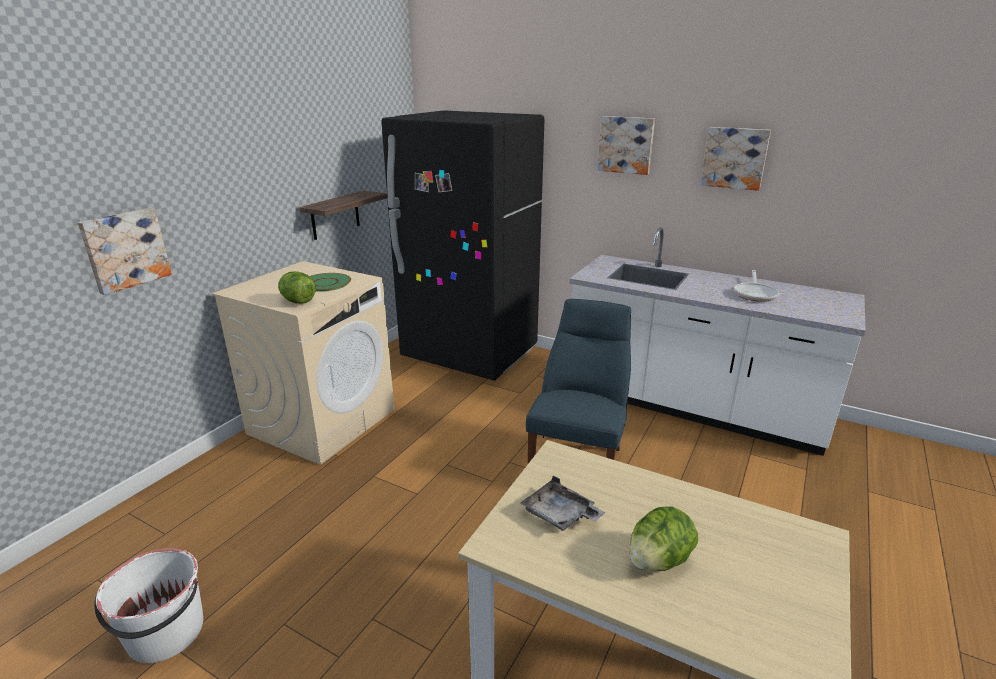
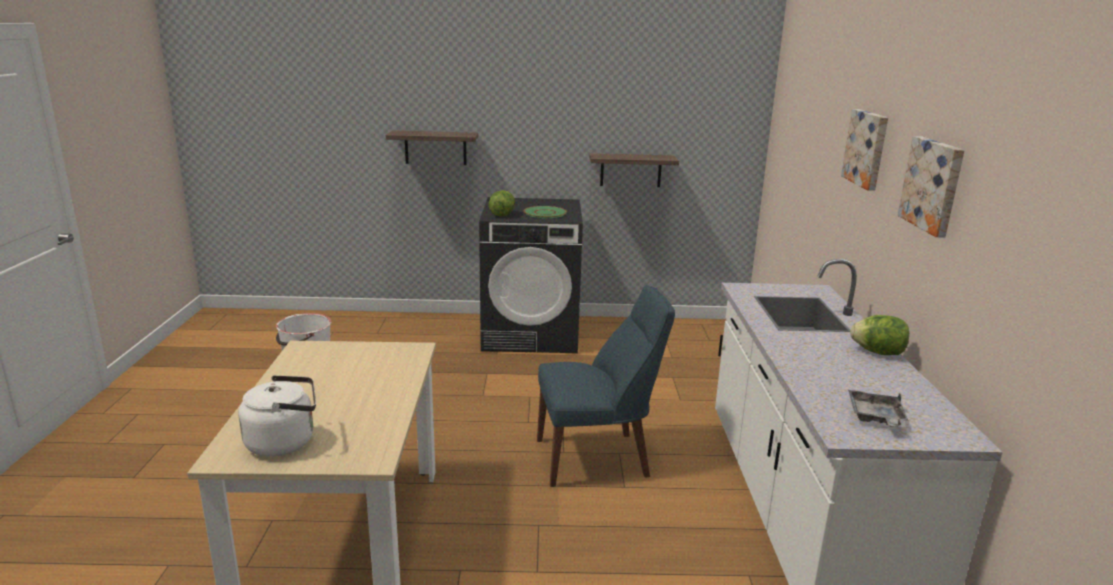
camera: 60 degrees right, 5 degrees down
(125, 249) = (435, 148): picture -> shelf
(323, 421) = (531, 334): beige washing machine -> black washing machine
(470, 354) = (714, 357): black fridge -> none
(560, 515) = (343, 360): grey tray -> grey tray (875, 418)
(658, 560) = (311, 398): lettuce -> lettuce (878, 352)
(755, 294) = (845, 372): frying pan -> none
(774, 602) = (285, 442): none -> white kettle

